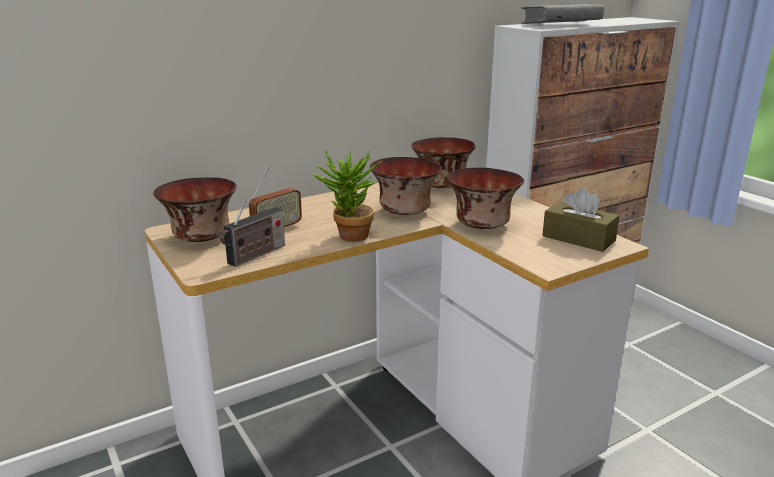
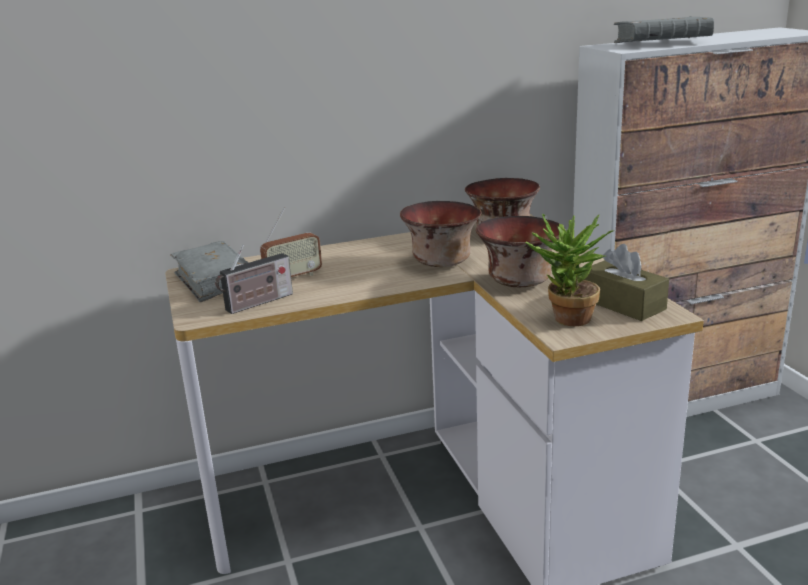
camera: 15 degrees right, 0 degrees up
(200, 237) = (214, 281): bowl -> grey book
(349, 238) = (363, 289): potted plant -> potted plant (566, 321)

